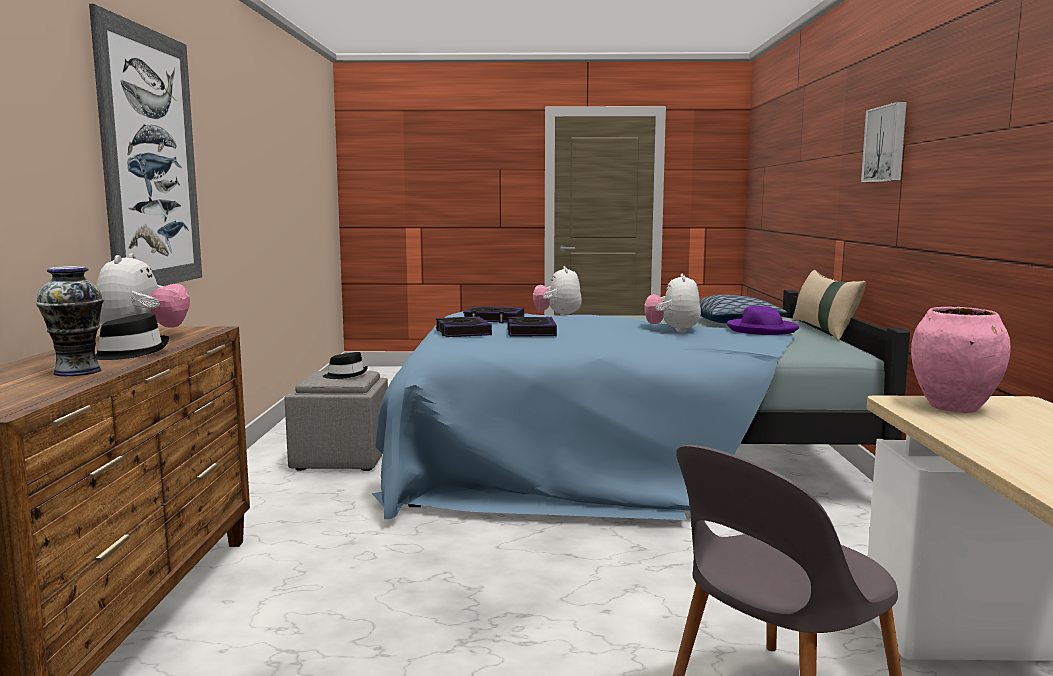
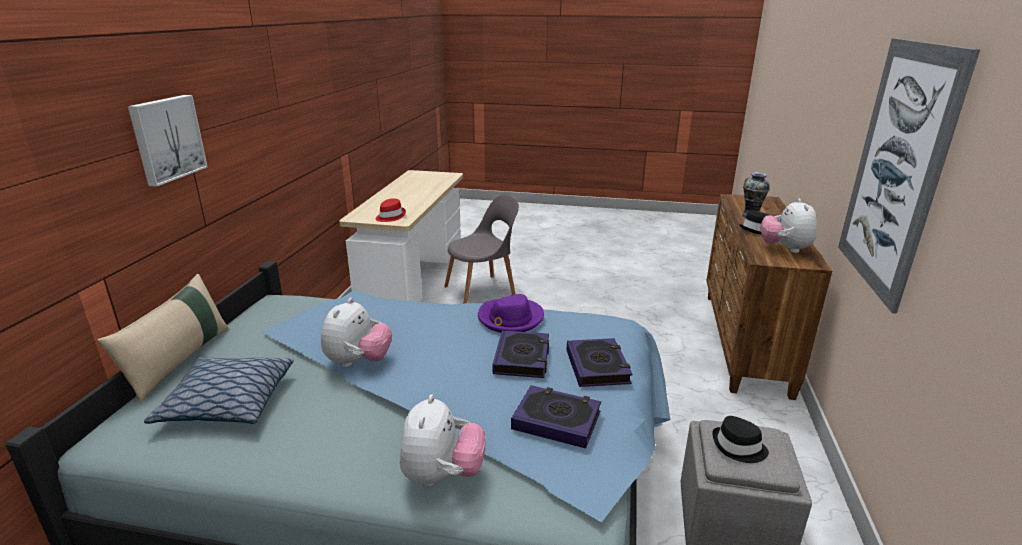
camera: 170 degrees left, 15 degrees up
(761, 330) = (280, 339): purple hat -> purple hat (510, 318)
(954, 408) = (390, 216): pink vase -> red hat

